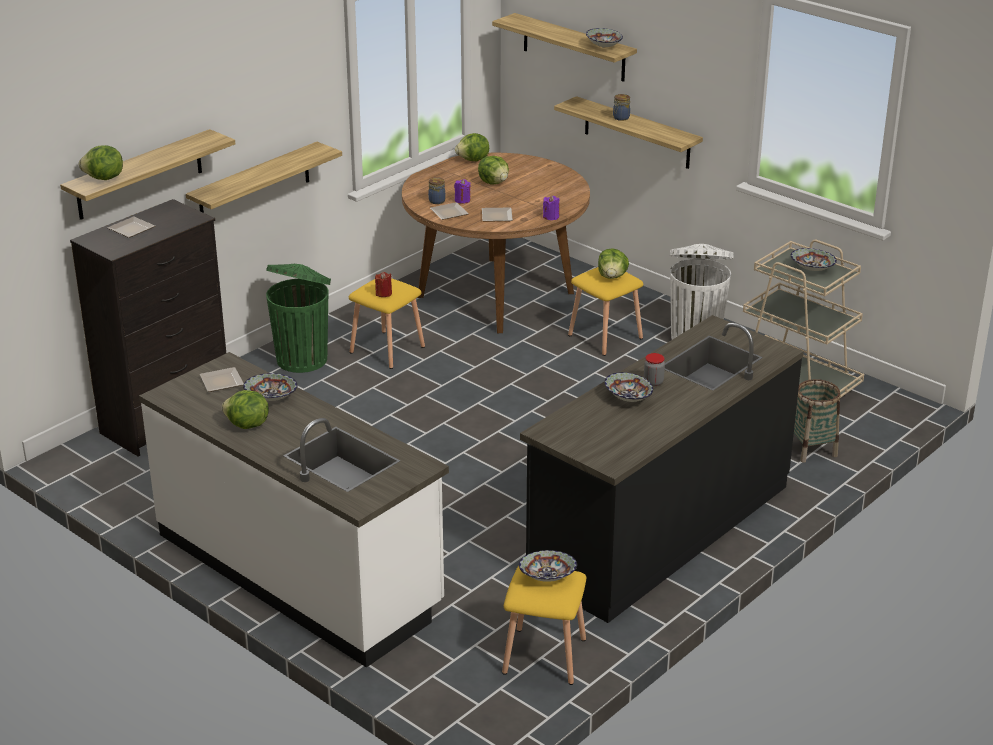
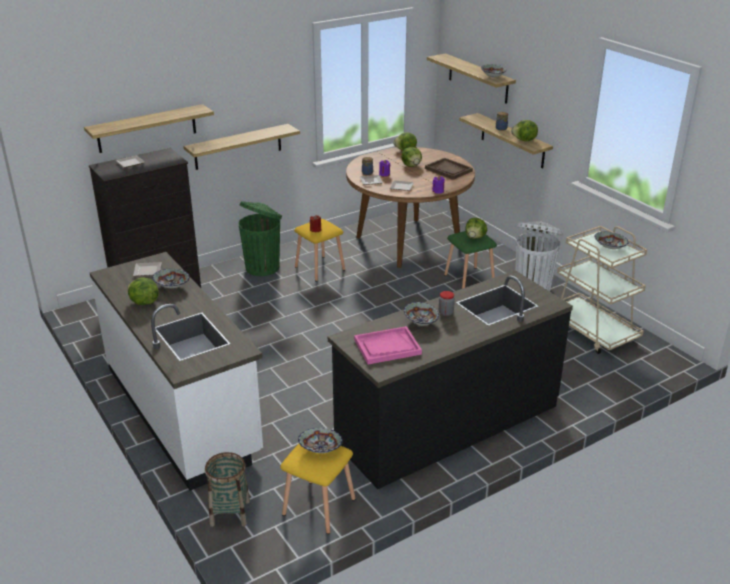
camera: 15 degrees right, 0 degrees up
(104, 178) = (113, 126): lettuce -> lettuce (524, 140)
(549, 183) = (448, 170): none -> brown tray
(603, 435) = (387, 347): none -> pink tray
(605, 337) = (468, 279): yellow stool -> green stool
(811, 449) = (586, 380): basket -> basket (230, 513)

